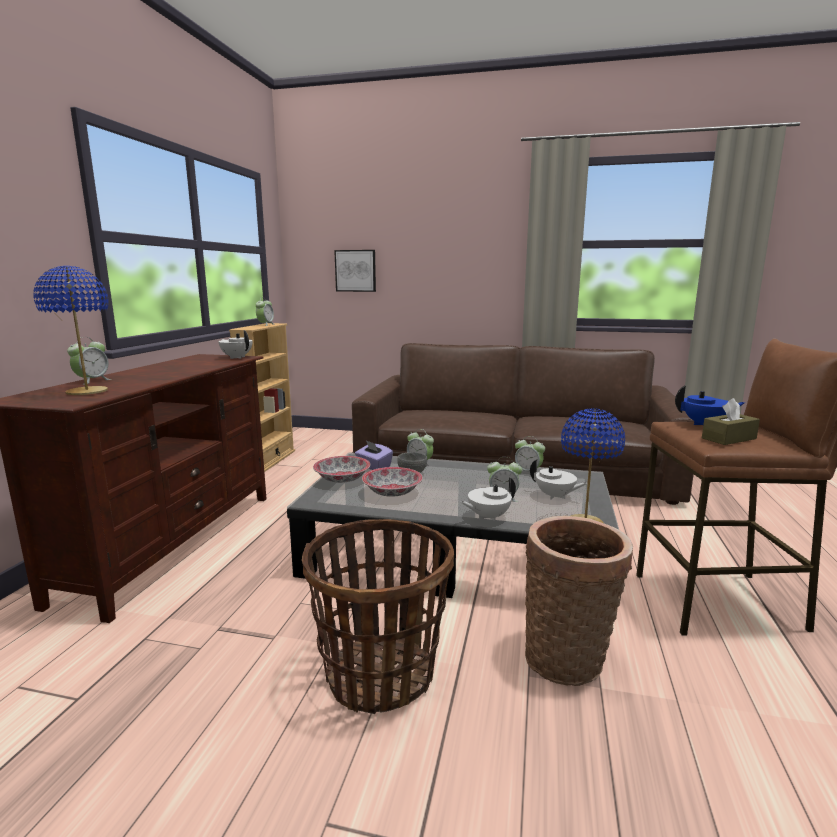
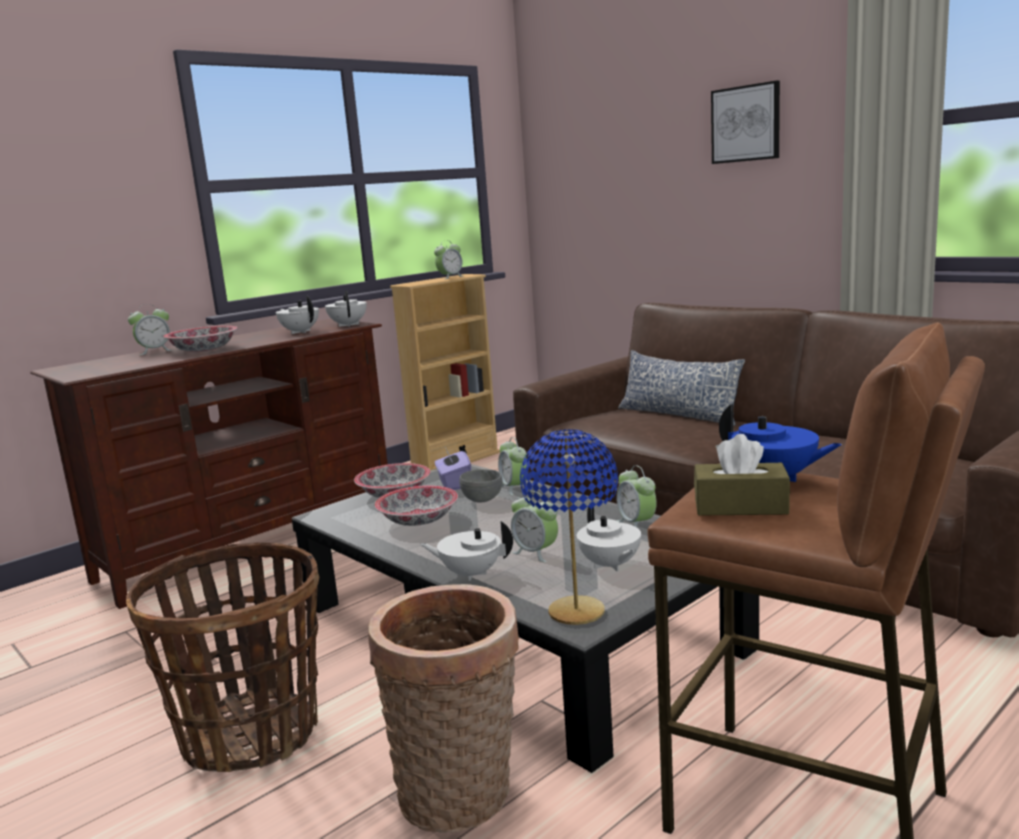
camera: 35 degrees right, 0 degrees up
(88, 392) = (118, 364): blue table lamp -> none
(151, 378) = (204, 350): none -> bowl
(206, 363) = (300, 332): none -> white teapot
(355, 271) = (607, 190): picture -> picture (746, 123)
(449, 411) = (679, 414): none -> pillow

